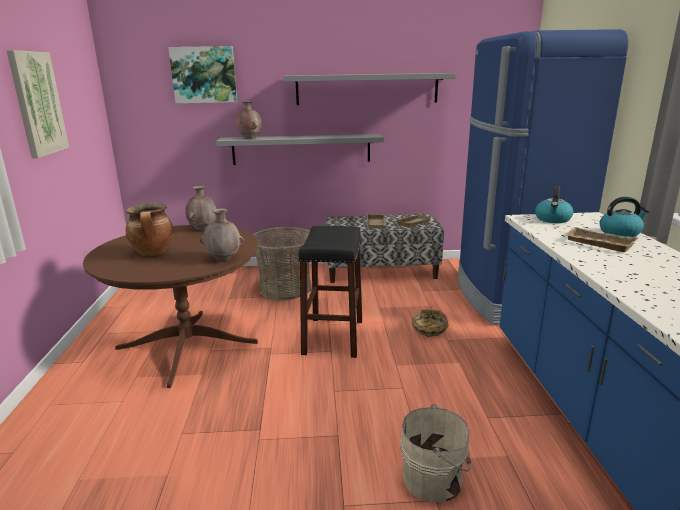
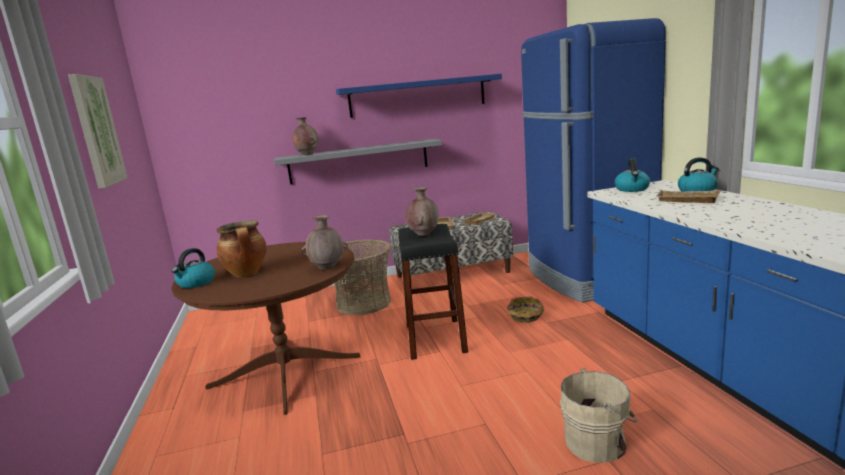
camera: 10 degrees left, 5 degrees down
(106, 256) = (196, 283): none -> kettle
(203, 228) = (284, 246): brown vase -> brown vase (423, 234)
(204, 75) = (253, 95): picture -> none
(367, 89) = (417, 96): grey shelf -> blue shelf

